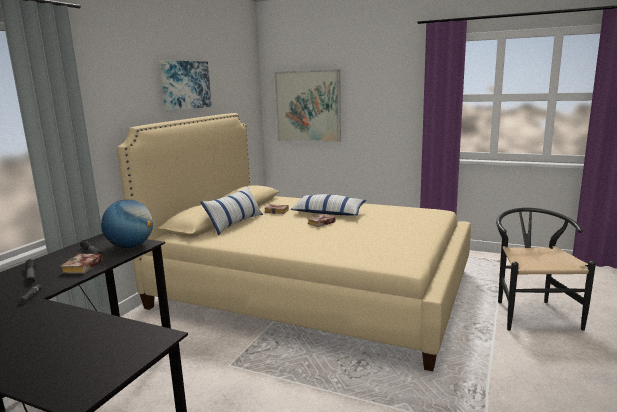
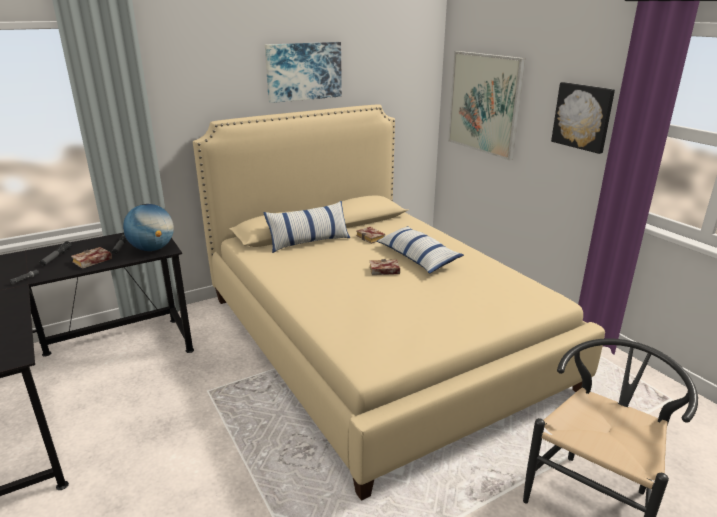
camera: 35 degrees right, 10 degrees up
(394, 100) = (583, 116): none -> picture

